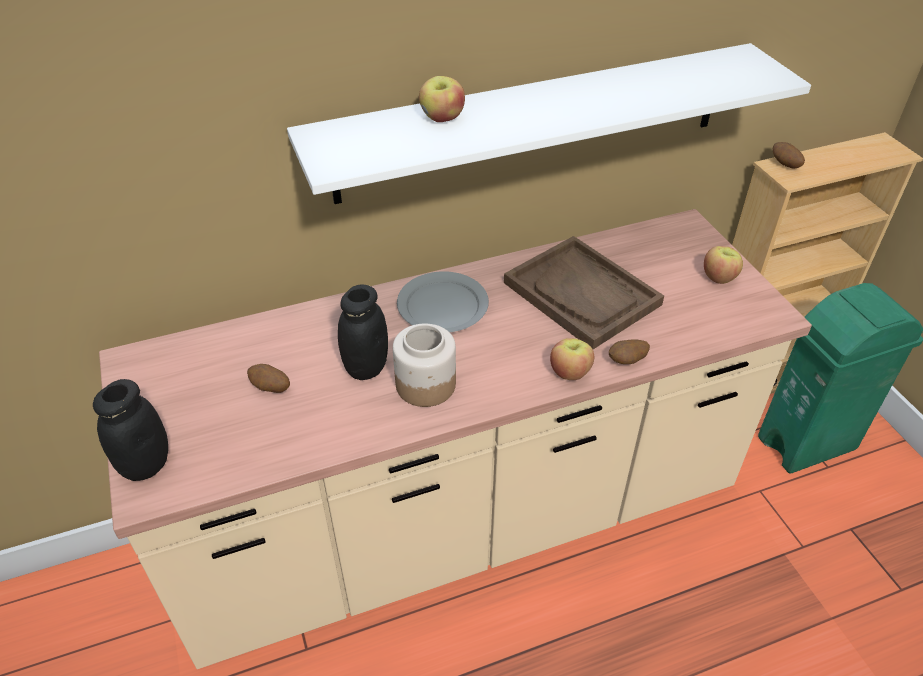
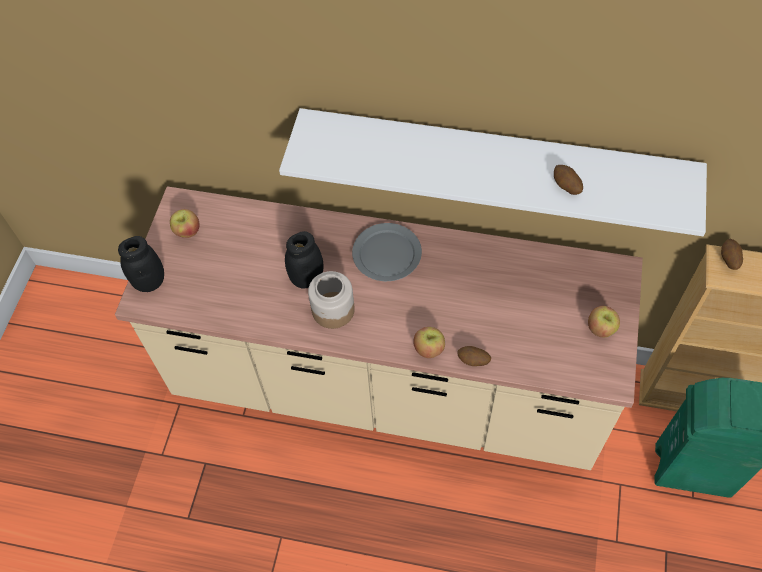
camera: 35 degrees right, 15 degrees up
(270, 388) = (243, 264): potato -> potato (566, 187)
(442, 118) = (401, 144): apple -> apple (187, 231)
(582, 294) = (488, 292): brown tray -> none

